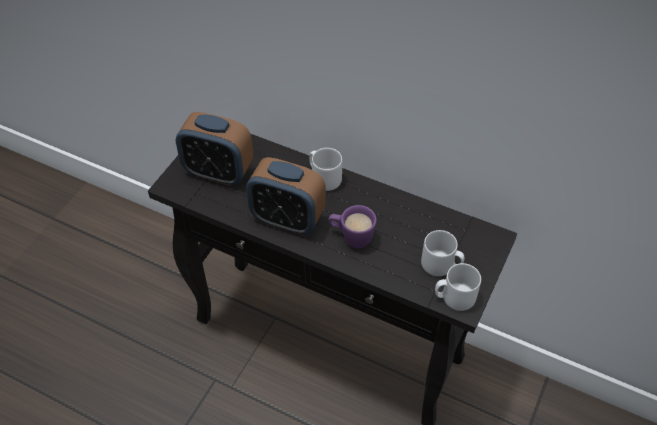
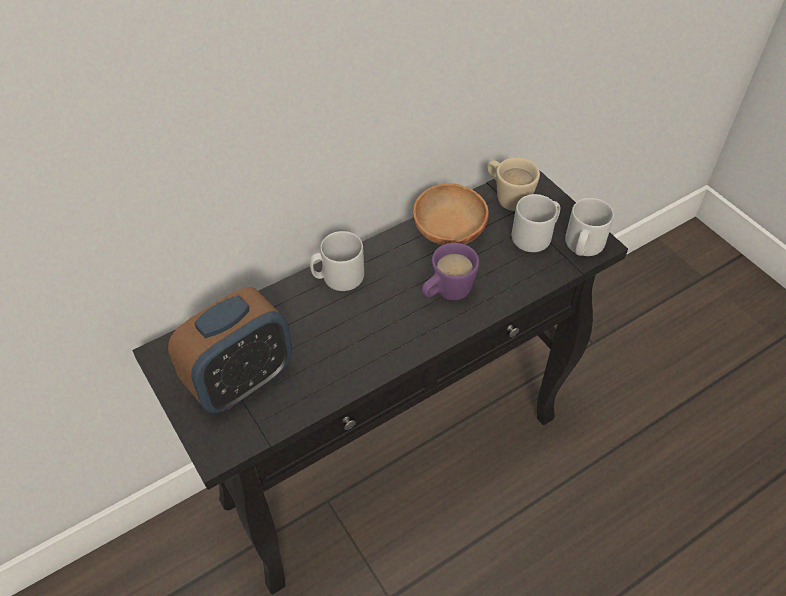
camera: 60 degrees left, 0 degrees up
(287, 219) = (376, 341): alarm clock -> none
(404, 216) = (447, 233): none -> brown bowl
(467, 234) = (507, 197): none -> beige mug

